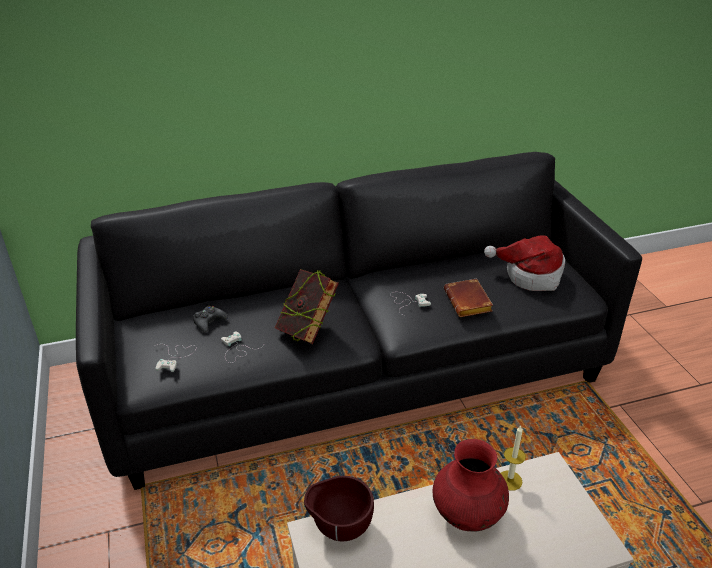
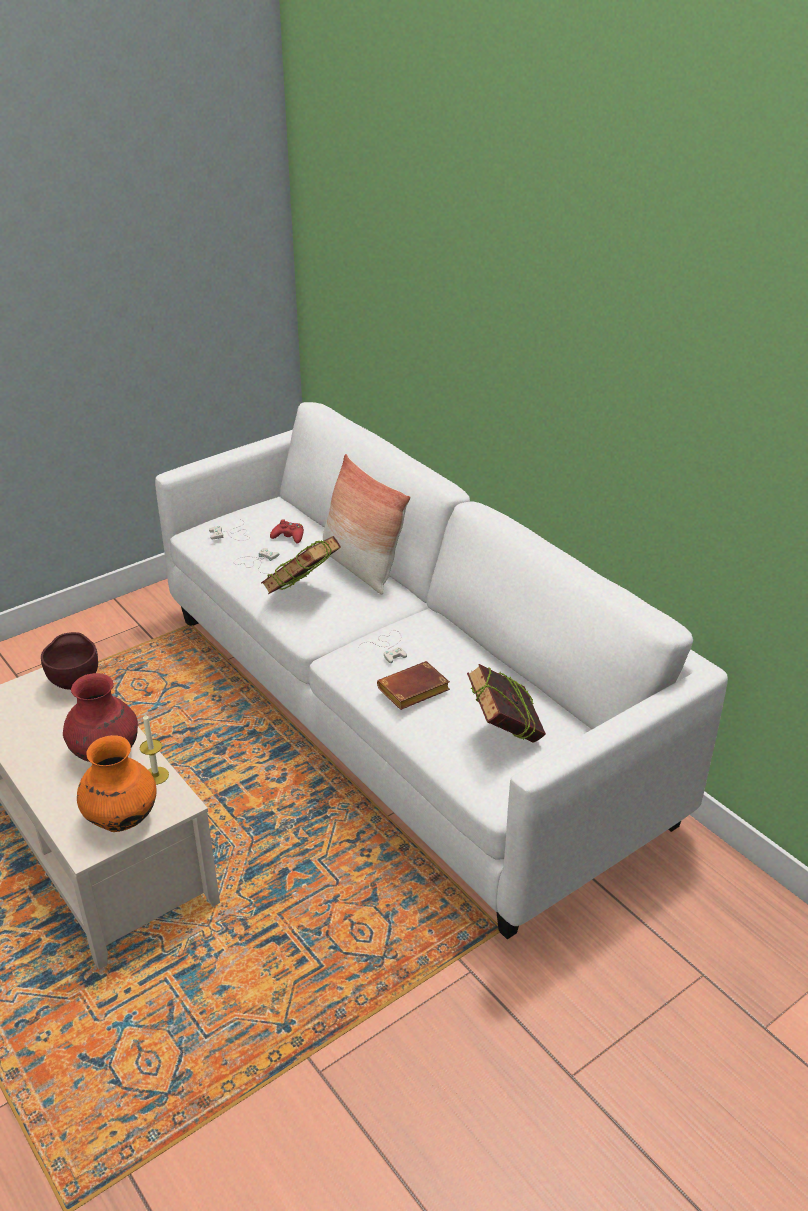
camera: 70 degrees right, 0 degrees up
(209, 322) = (289, 536): black game controller -> red game controller
(286, 294) = (360, 568): none -> pillow
(356, 371) = (405, 712): black sofa -> white sofa
(530, 275) = (504, 734): hat -> book
(564, 514) = (121, 818): none -> orange vase

